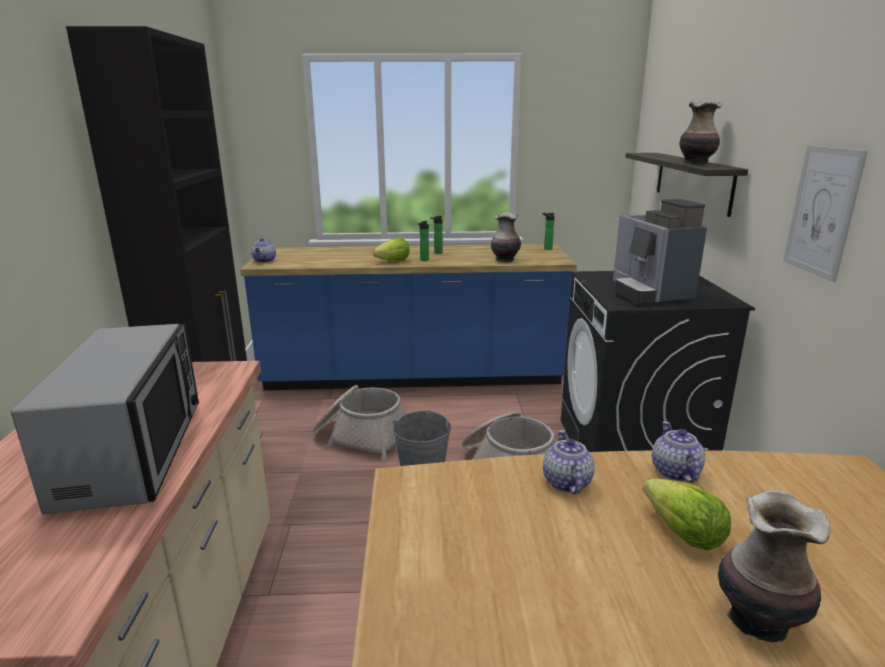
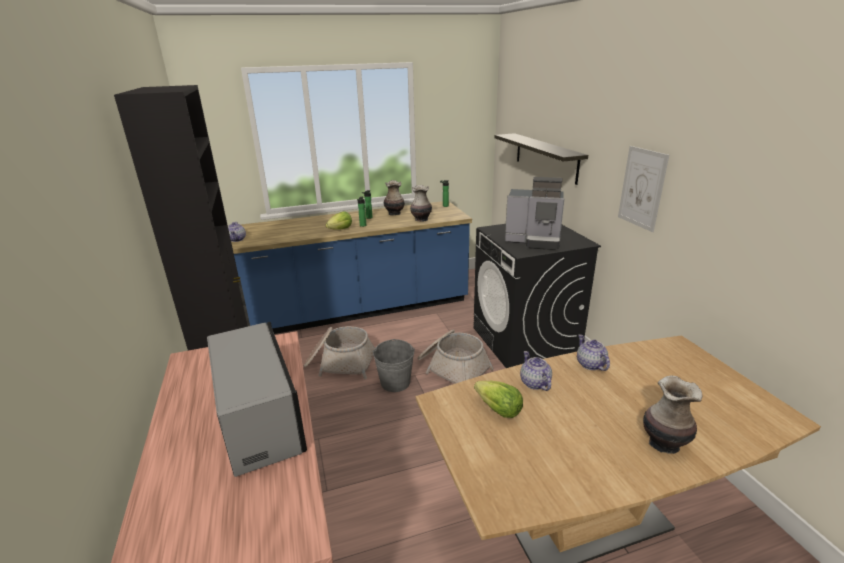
camera: 15 degrees left, 5 degrees up
(649, 293) = (534, 241): coffee machine -> coffee machine turned 45 degrees counterclockwise
(683, 534) = (610, 402): lettuce -> lettuce (498, 410)
(696, 163) = (552, 148): vase -> vase (394, 213)

